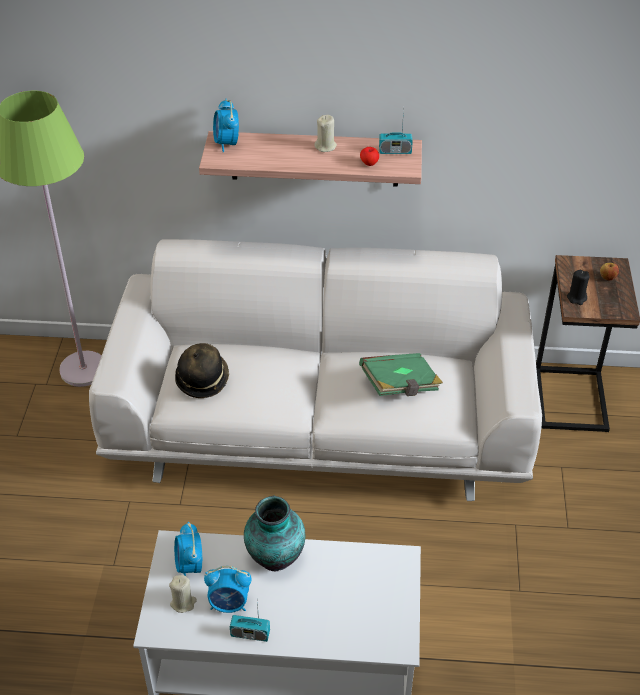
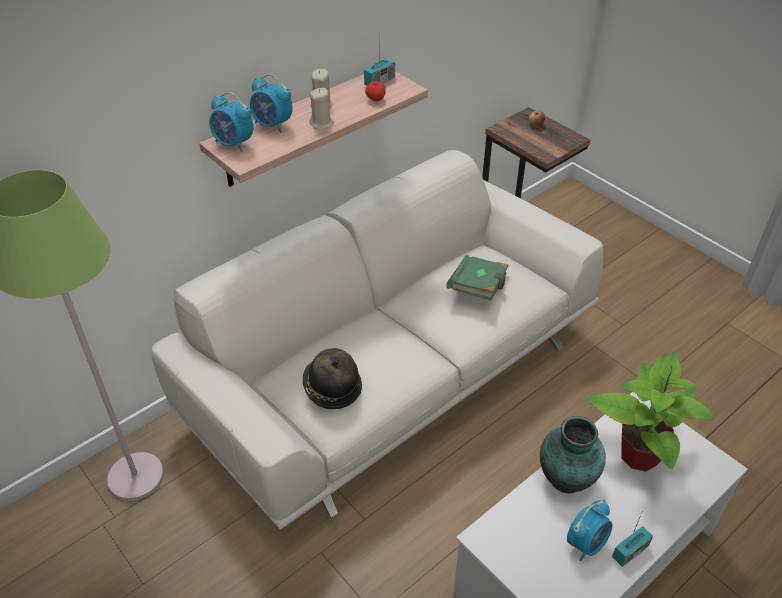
camera: 45 degrees left, 0 degrees up
(183, 603) = (555, 575): beige candle -> beige candle (322, 123)
(190, 566) = (519, 542): alarm clock -> alarm clock (272, 125)
(351, 586) = (638, 454): none -> potted plant
(577, 298) = (538, 147): black candle -> none

